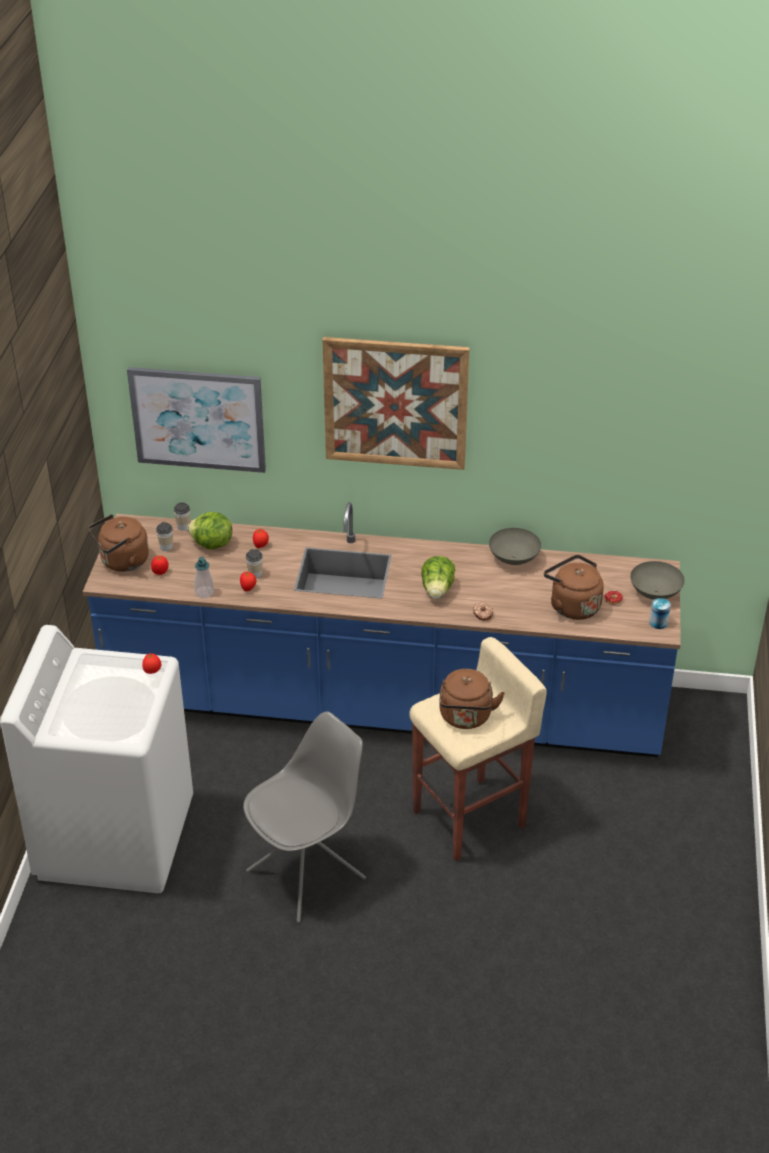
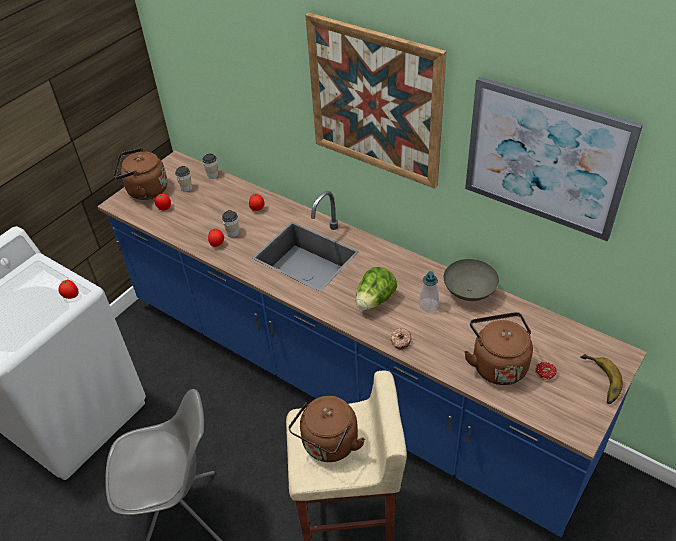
camera: 30 degrees right, 5 degrees up
(198, 419) = (220, 80): picture -> picture (545, 158)
(204, 593) = (181, 237): soap dispenser -> soap dispenser (428, 305)
(211, 544) = (221, 196): lettuce -> none
(655, 593) = (598, 381): grey bowl -> banana
(658, 622) = (581, 419): can -> none

